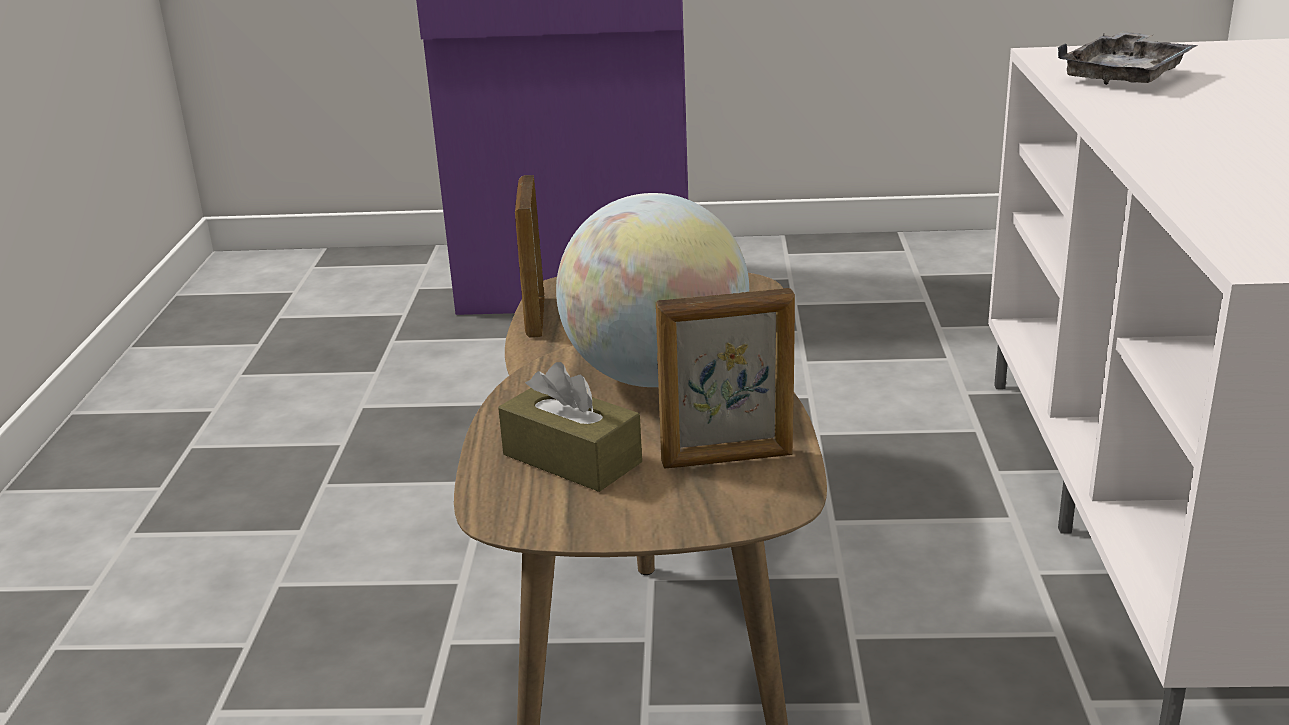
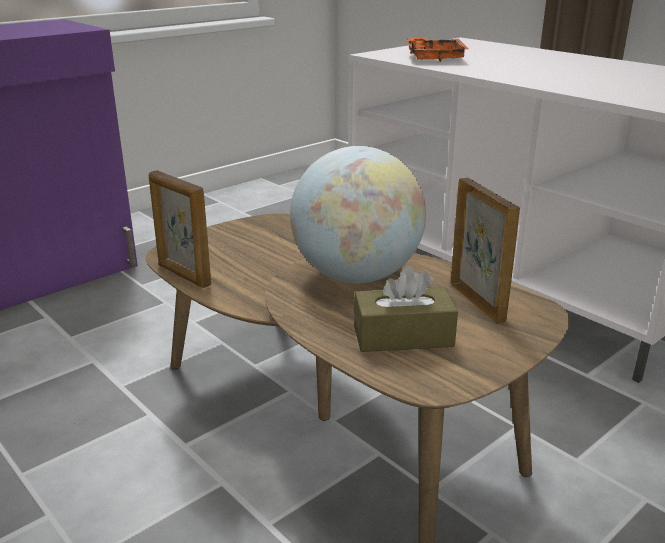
camera: 45 degrees left, 0 degrees up
(728, 459) = (477, 301): picture frame -> picture frame turned 60 degrees counterclockwise
(1126, 76) = (434, 58): grey tray -> orange tray

